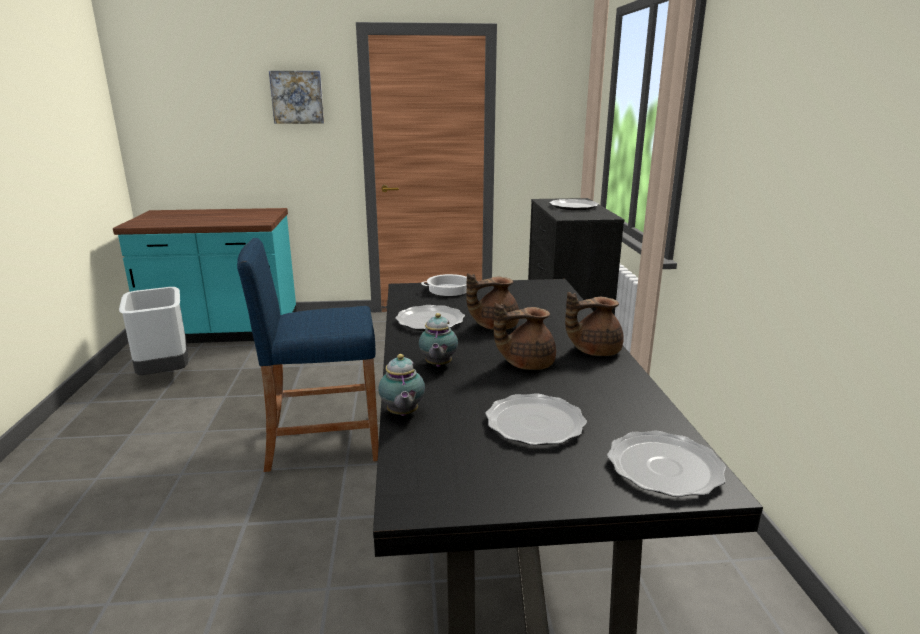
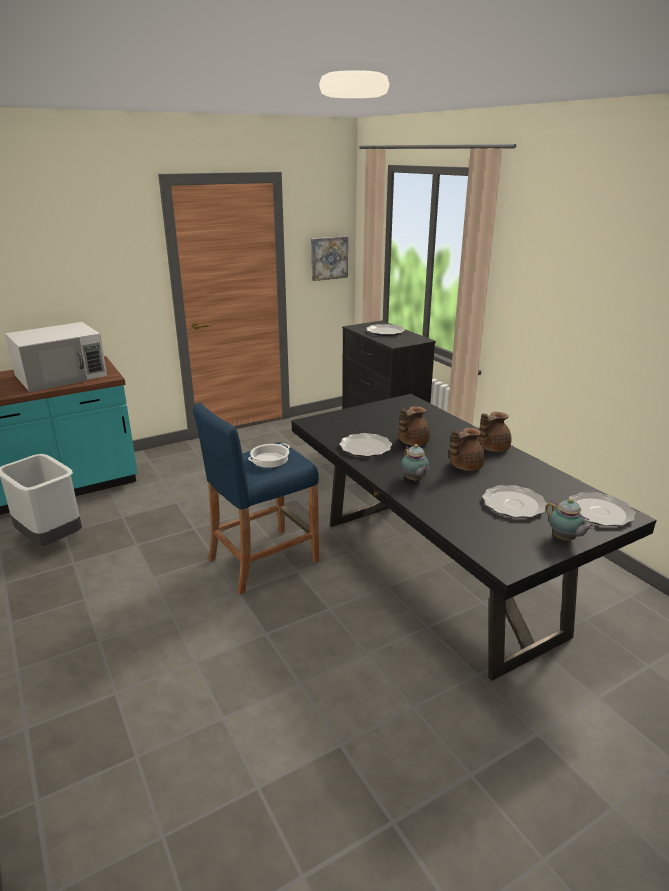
camera: 25 degrees left, 5 degrees up
(225, 217) = (62, 375): none -> white microwave
(297, 97) = (107, 248): picture -> picture (328, 258)
(402, 414) = (436, 518): teapot -> teapot (564, 539)
(449, 289) = (344, 417): cooking pot -> cooking pot (270, 459)

